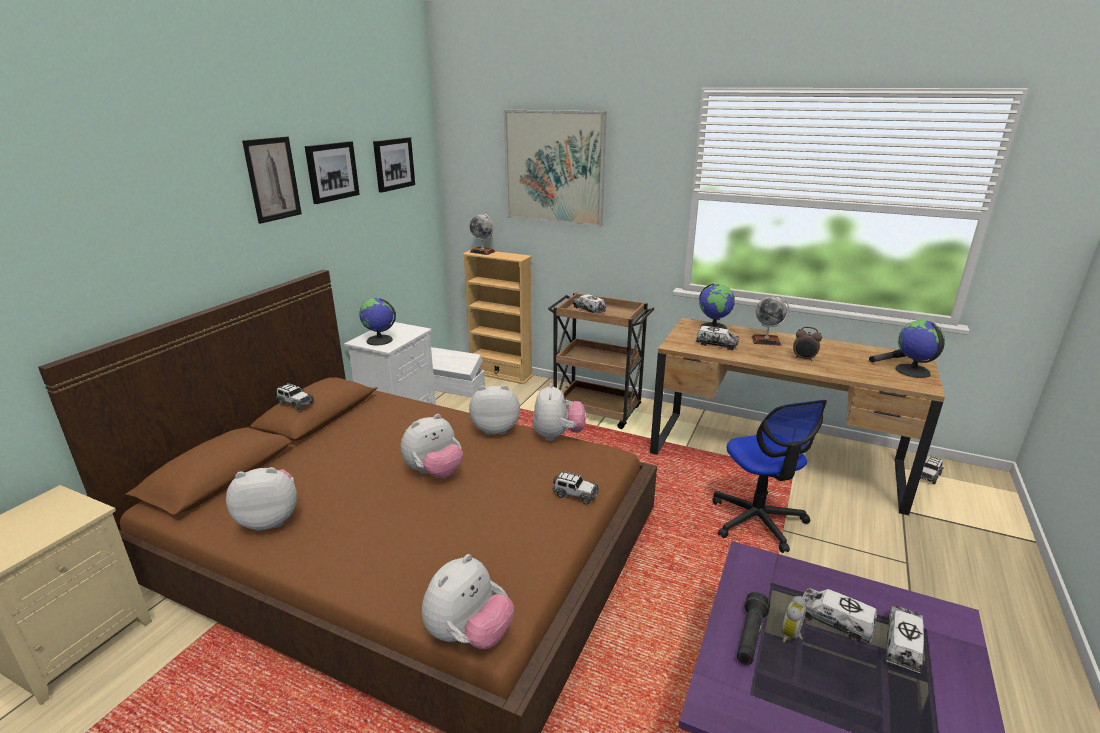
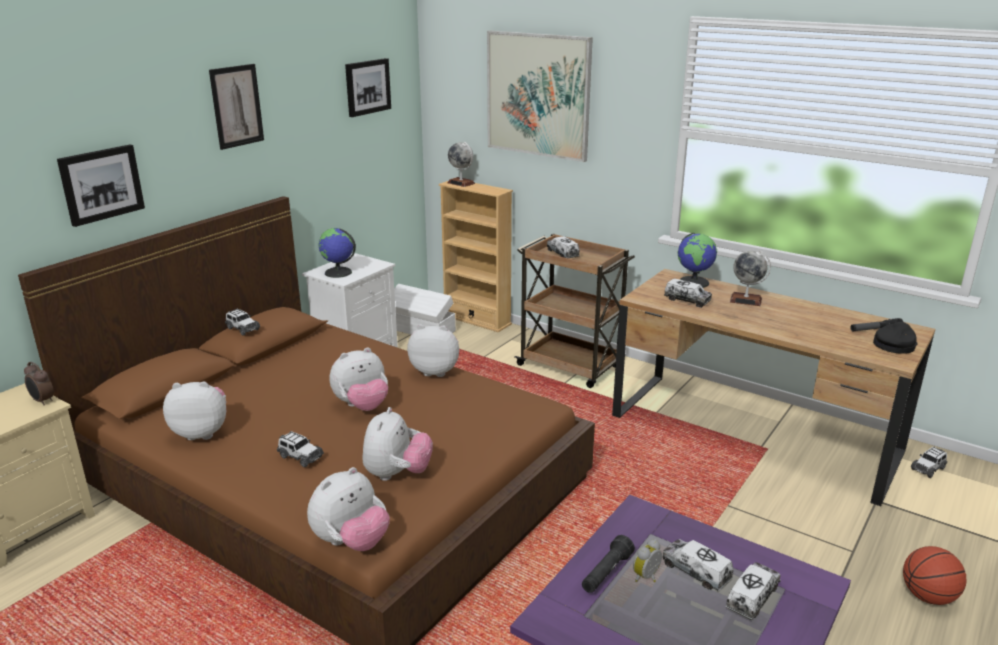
camera: 10 degrees right, 0 degrees up
(331, 171) = (298, 97): picture -> picture (101, 184)
(558, 436) = (496, 383): plush toy -> plush toy (397, 474)
(575, 494) = (492, 438): toy car -> toy car (300, 457)
(757, 521) = (703, 494): office chair -> none
(804, 359) = (777, 322): alarm clock -> alarm clock (42, 401)
(912, 371) = (894, 344): globe -> black cap
(989, 600) = (928, 596): none -> basketball

